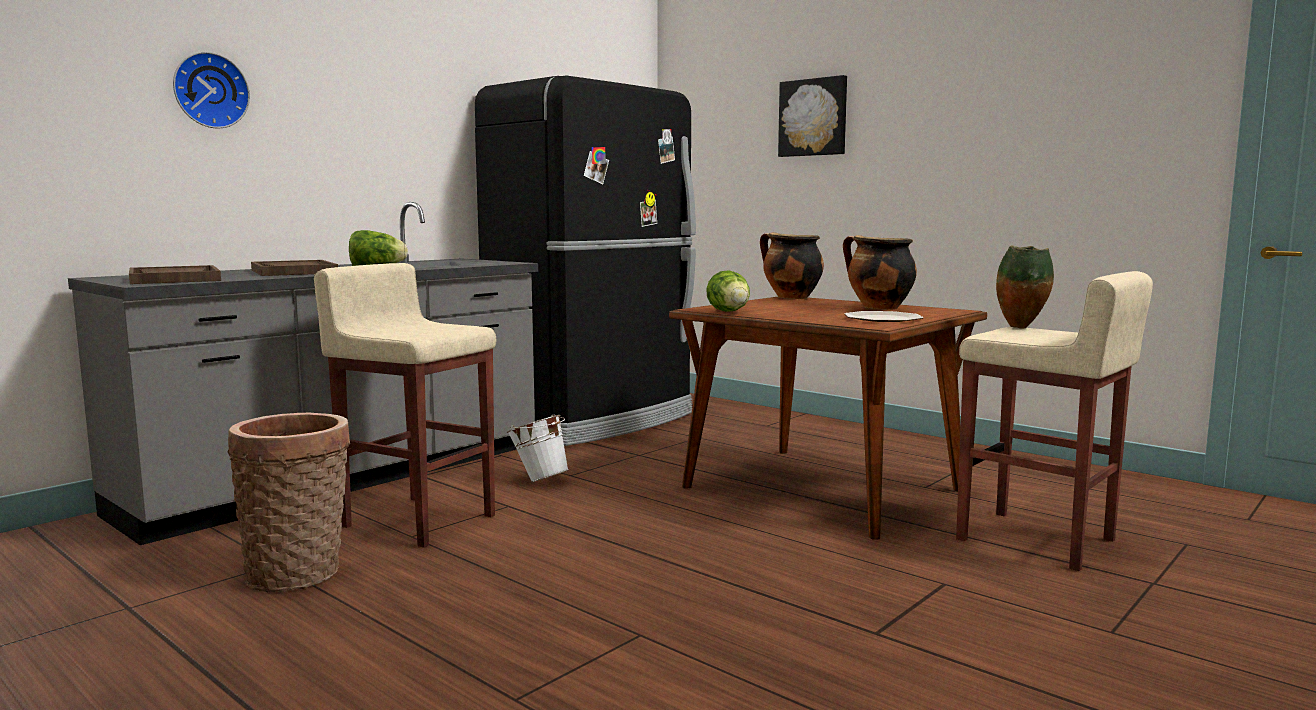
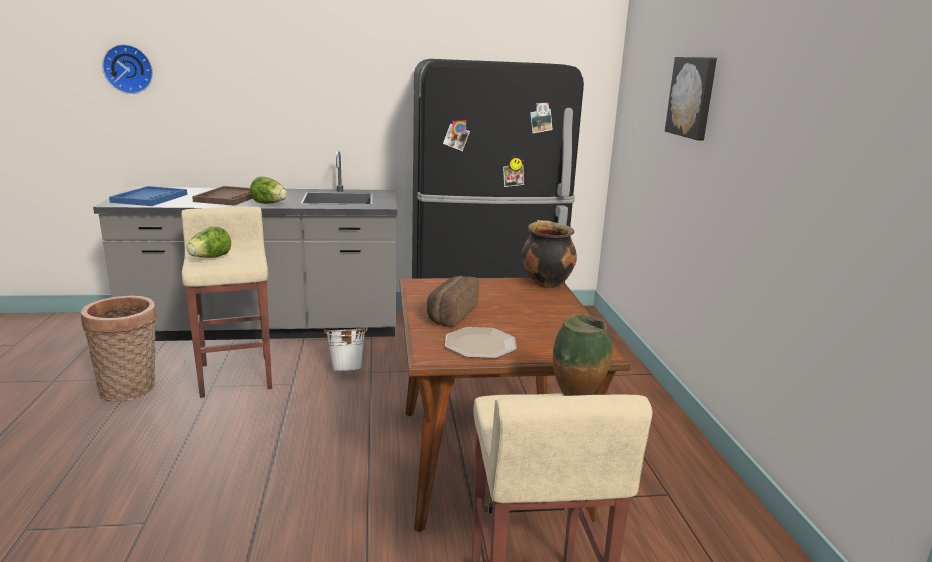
camera: 40 degrees right, 10 degrees up
(175, 279) = (150, 198): brown tray -> blue tray
(209, 90) = (212, 75): wall clock -> wall clock (129, 69)
(730, 312) = (419, 294): lettuce -> lettuce (210, 258)
(799, 314) = (450, 314): none -> bread
(878, 308) = (548, 323): cooking pot -> none

